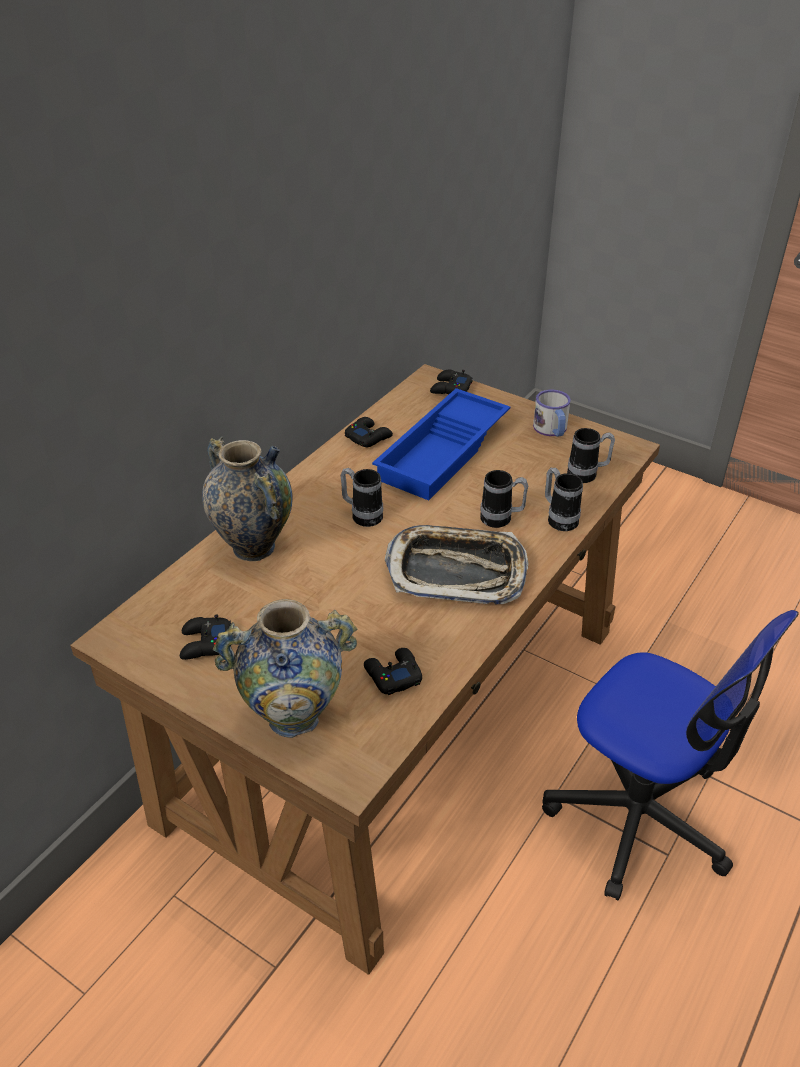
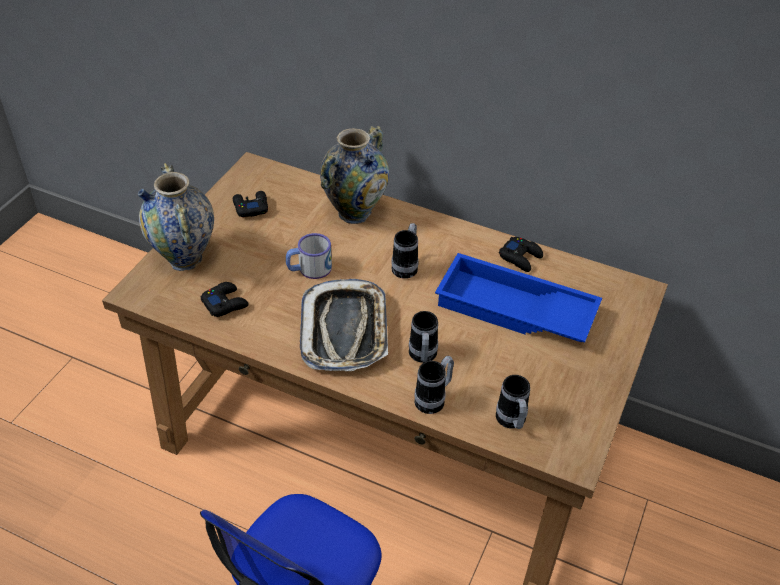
camera: 80 degrees right, 5 degrees up
(450, 388) = (628, 306): black game controller -> none
(552, 430) = (583, 391): mug -> mug (309, 269)

